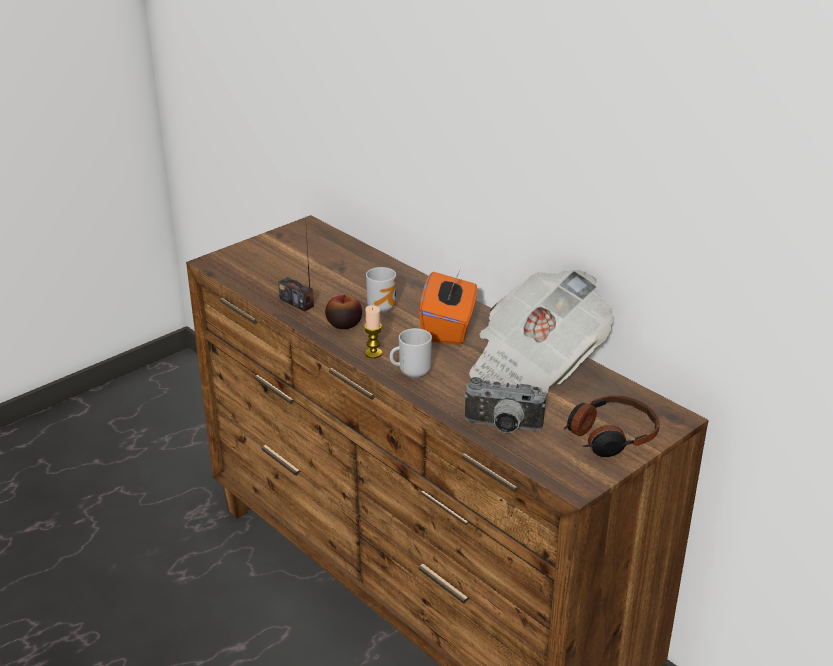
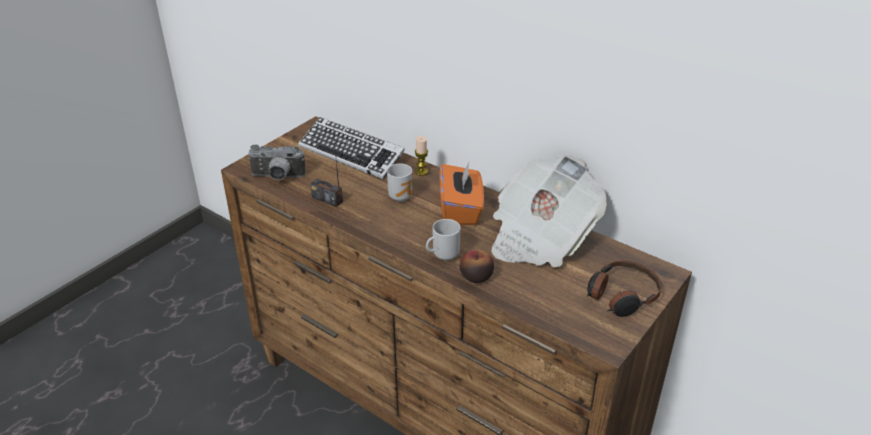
camera: 10 degrees left, 5 degrees up
(339, 258) = (351, 154): none -> keyboard
(344, 324) = (373, 216): apple -> apple (476, 276)
(373, 353) = (406, 241): candle -> candle (421, 172)
(502, 428) = (533, 299): camera -> camera (277, 178)

